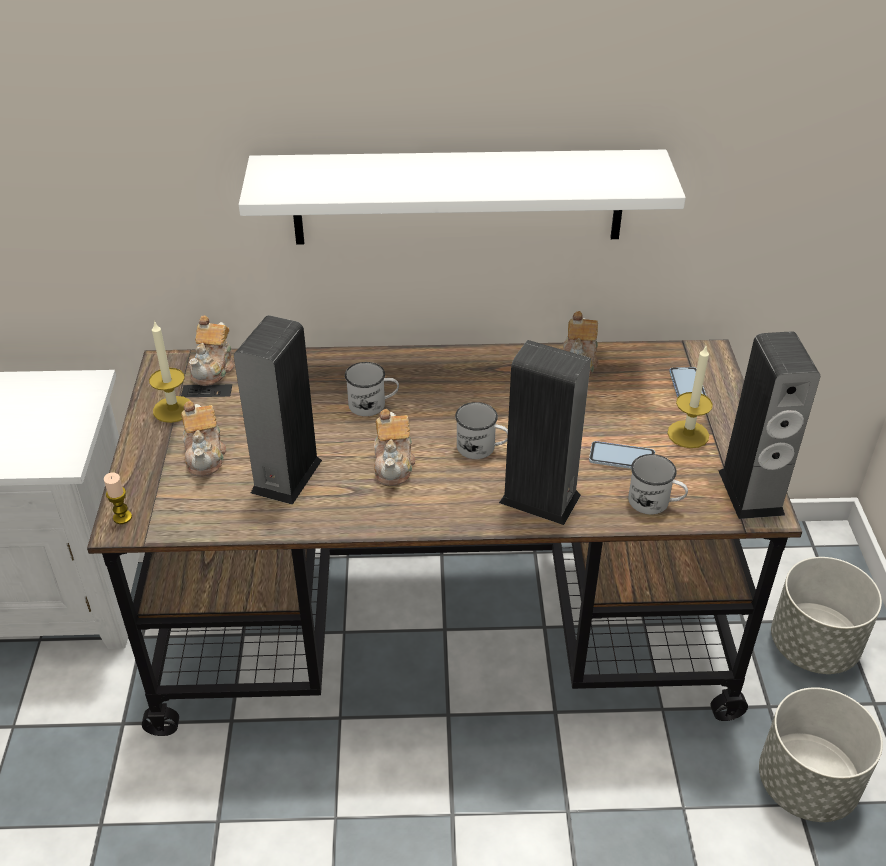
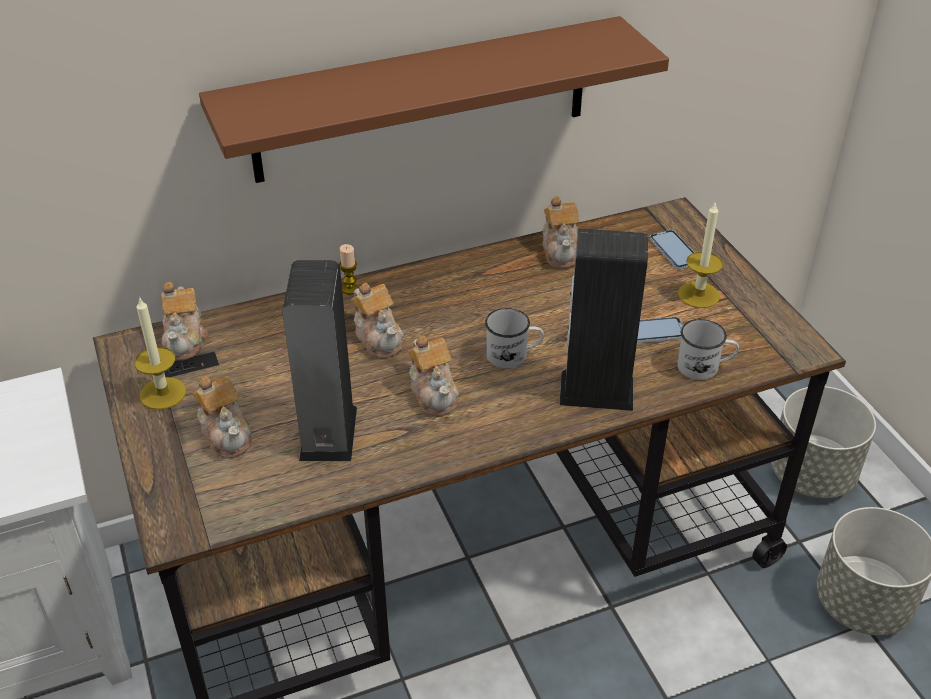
camera: 20 degrees left, 0 degrees up
(122, 517) = (169, 524): candle -> candle (350, 289)
(373, 405) = (379, 338): white mug -> teapot
(458, 197) = (422, 100): white shelf -> brown shelf
(750, 492) = (783, 336): speaker -> none

